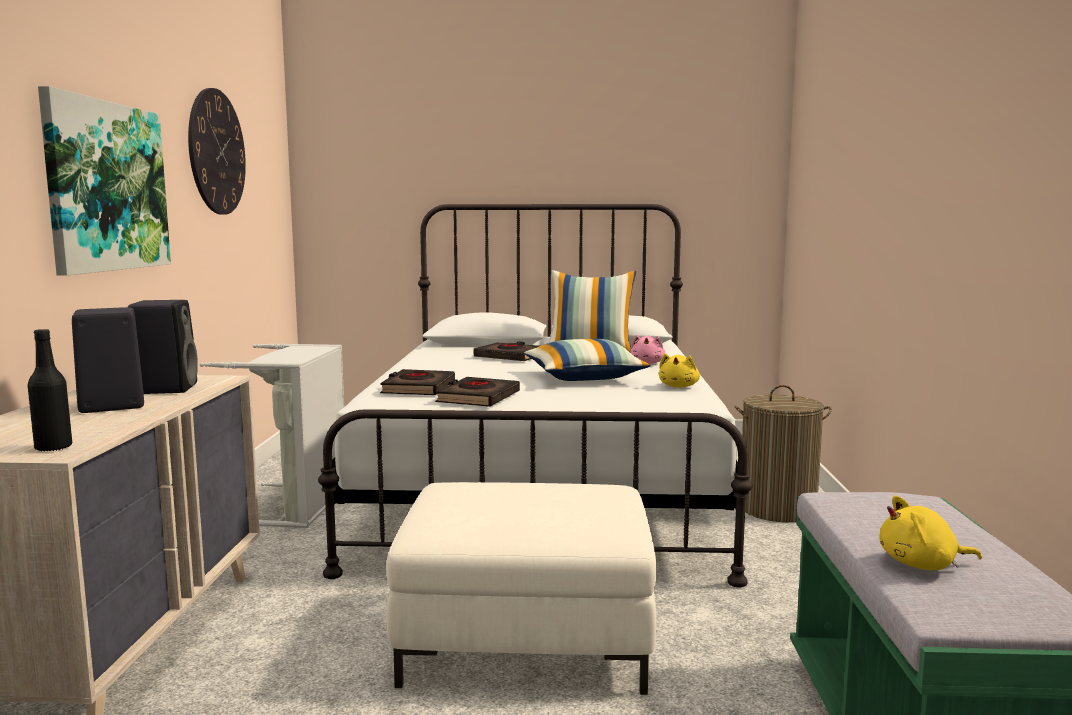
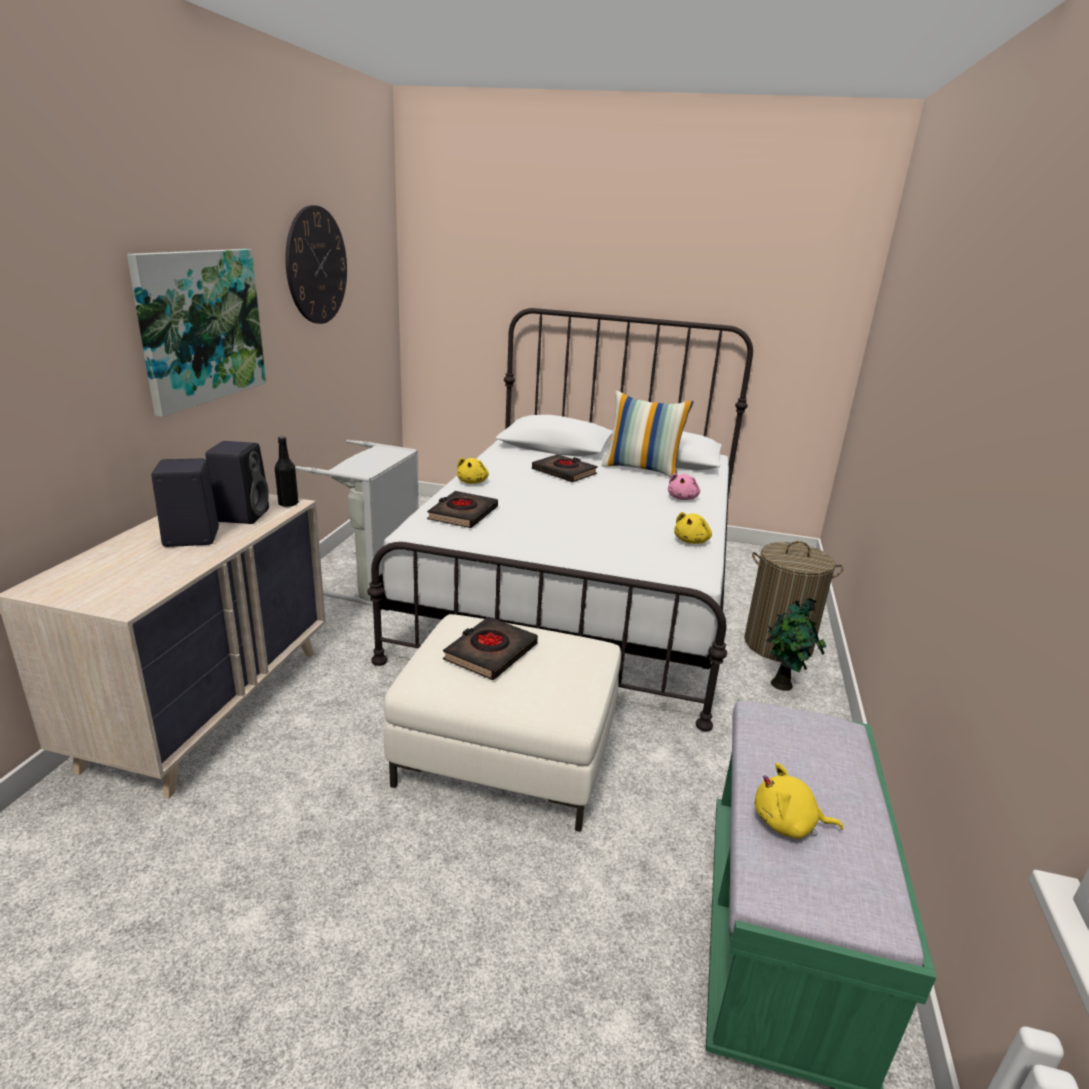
camera: 10 degrees right, 15 degrees up
(53, 448) = (125, 598): black bottle -> black bottle (288, 504)
(413, 369) = (472, 482): none -> yellow plush toy
(478, 398) = (506, 536): black book -> black book (490, 653)
(584, 377) = (613, 515): pillow -> none
(801, 540) = (783, 685): none -> potted plant

